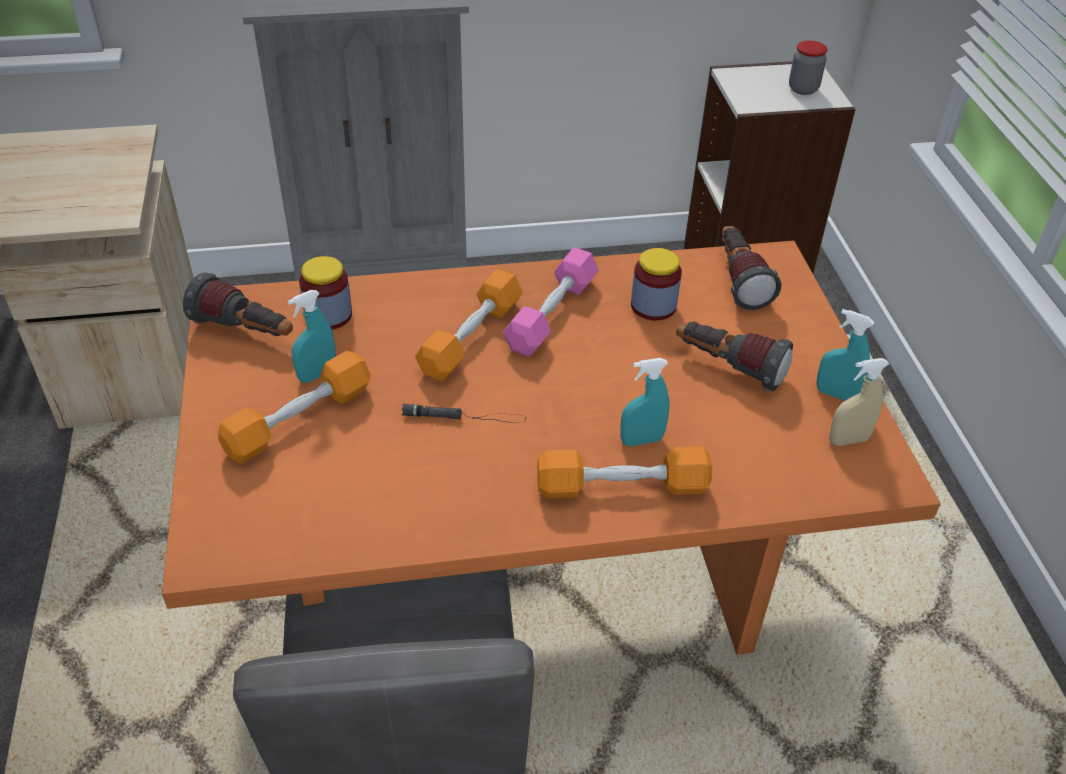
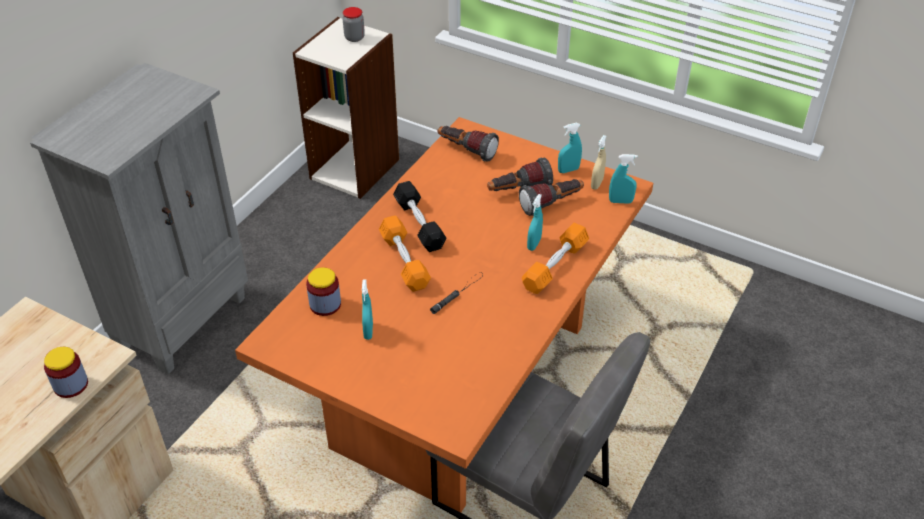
camera: 50 degrees left, 0 degrees up
(246, 332) = (301, 343): flashlight -> flashlight (551, 204)
(298, 420) = (396, 354): orange dumbbell -> none
(552, 314) = (419, 224): pink dumbbell -> black dumbbell
(653, 306) = (452, 188): jar -> jar (71, 385)
(846, 487) = (620, 201): none -> turquoise spray bottle

